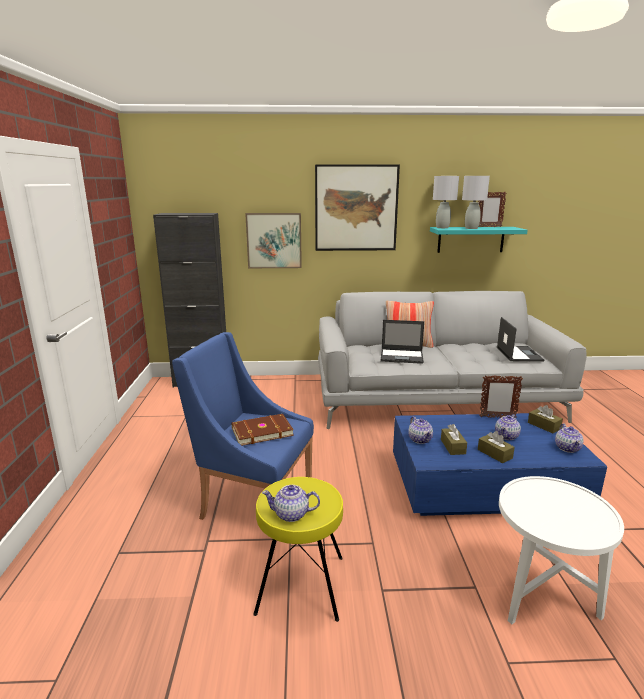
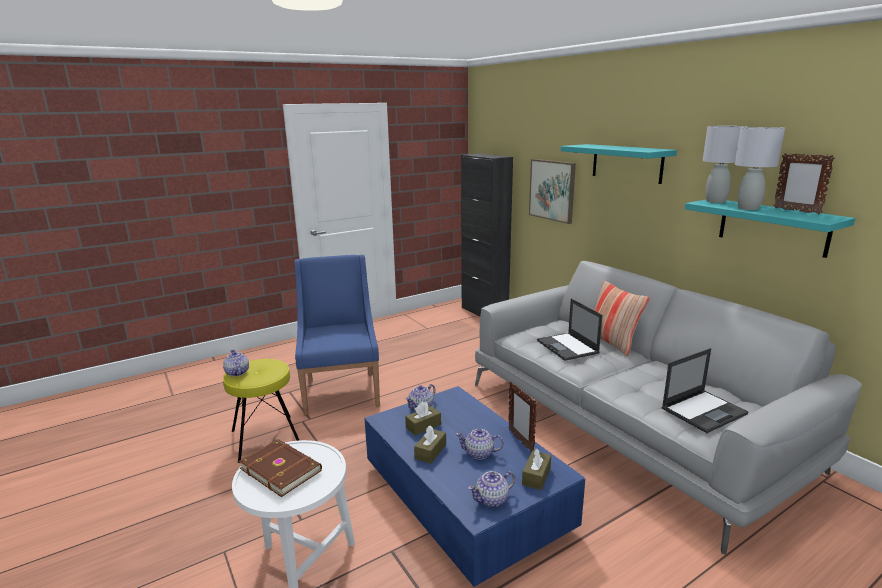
camera: 60 degrees right, 0 degrees up
(261, 431) = (334, 335): brown book -> brown book (281, 468)
(356, 208) = (626, 163): picture -> turquoise shelf

